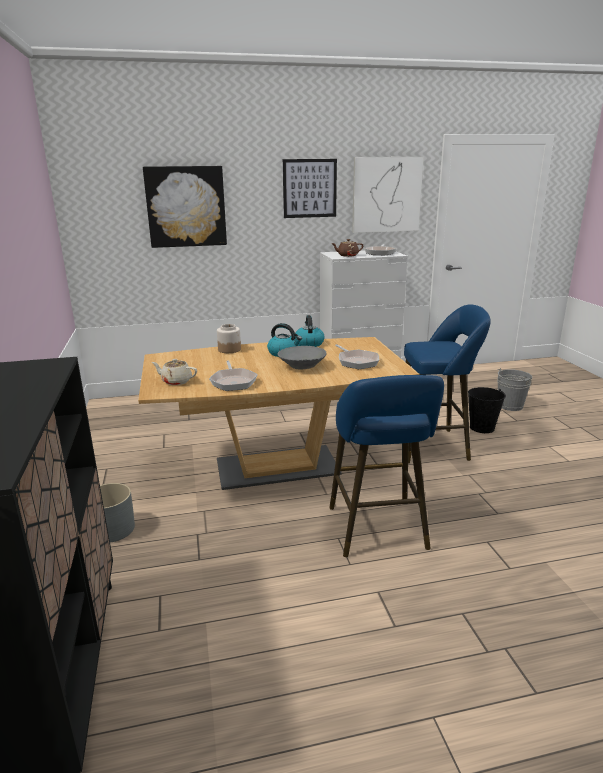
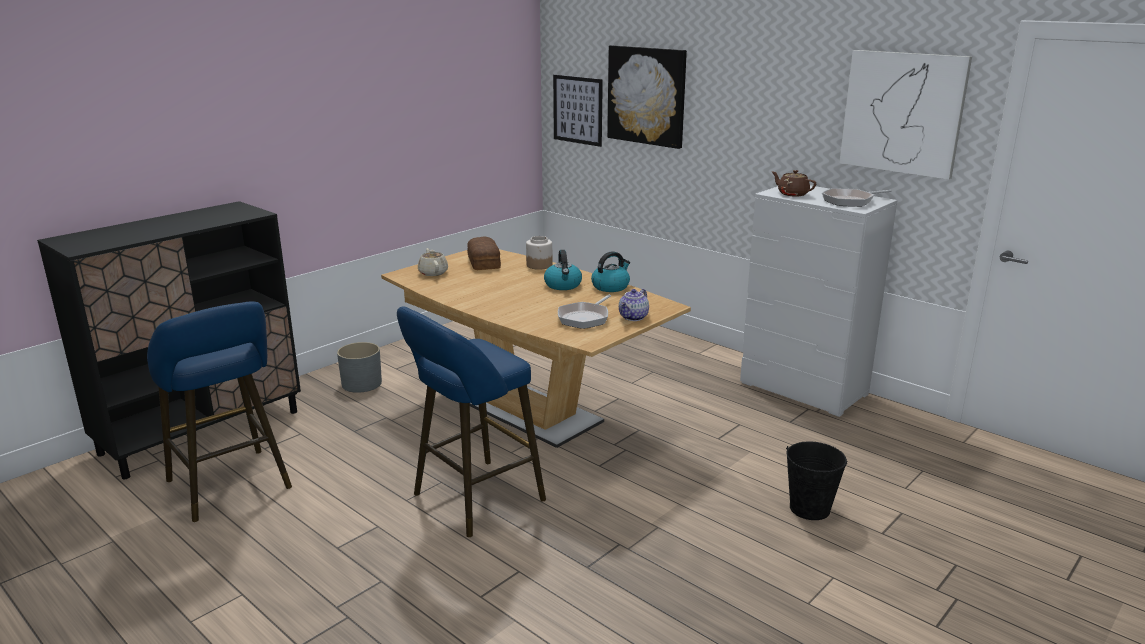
camera: 55 degrees right, 0 degrees up
(187, 361) = (484, 262): none -> bread
(233, 381) = (458, 289): frying pan -> none
(302, 366) = (535, 301): grey bowl -> none
(309, 188) = (788, 89): picture -> picture (577, 110)
(374, 351) = (634, 317): none -> teapot
(434, 445) = (702, 485): blue stool -> blue stool (231, 487)
(510, 406) = (929, 517): grey bucket -> none

